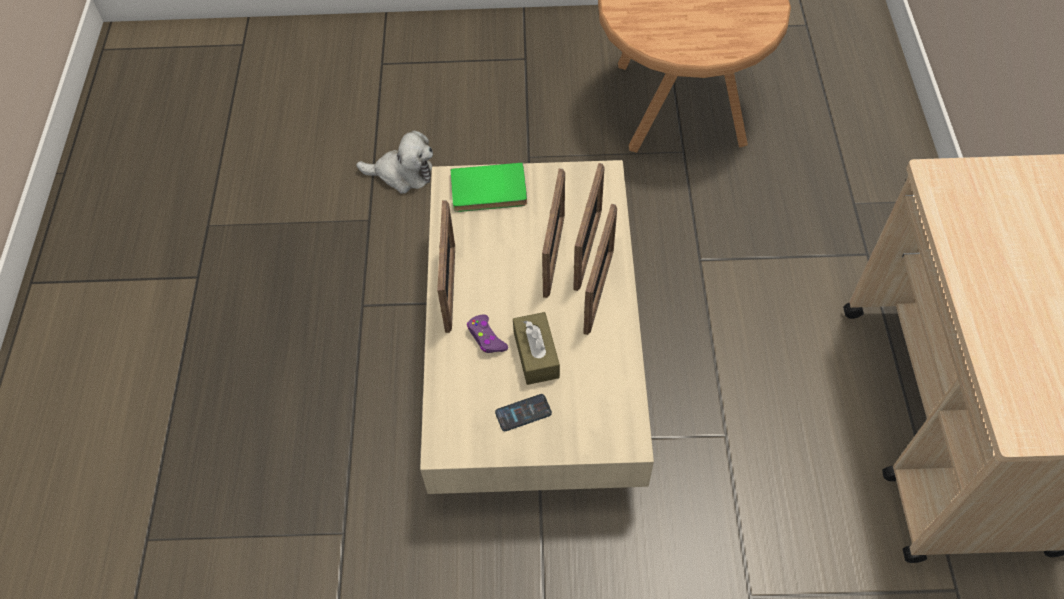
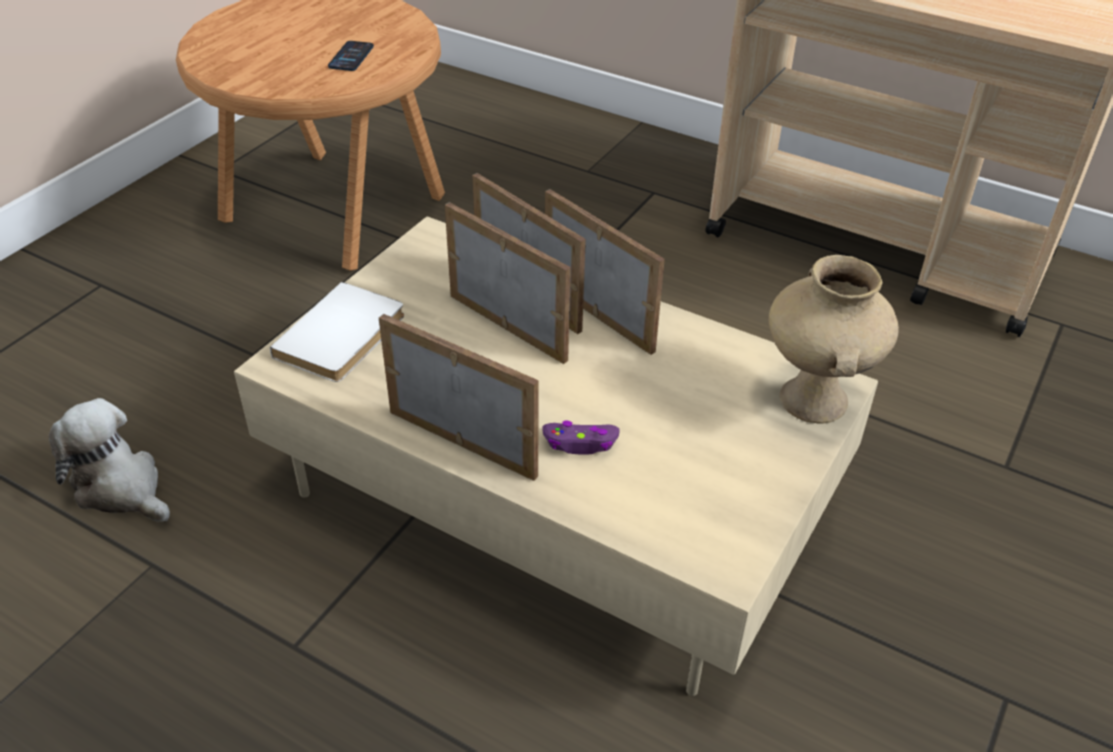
camera: 60 degrees left, 15 degrees down
(402, 174) = (121, 487): plush toy -> plush toy turned 90 degrees counterclockwise
(489, 191) = (344, 337): green book -> white book
(523, 413) = (729, 460): phone -> phone (351, 57)
(536, 355) = (648, 408): brown tissue box -> none
(606, 435) = (815, 401): none -> beige vase

